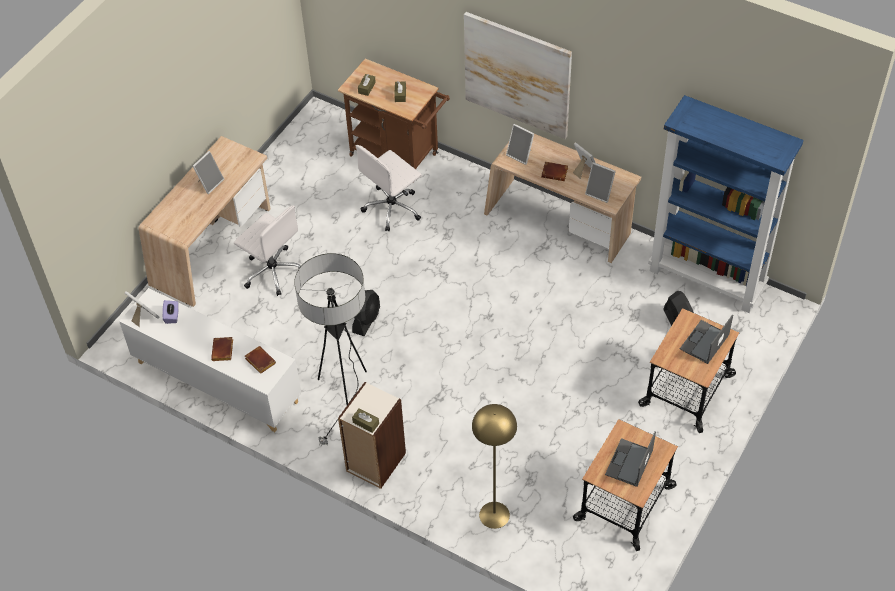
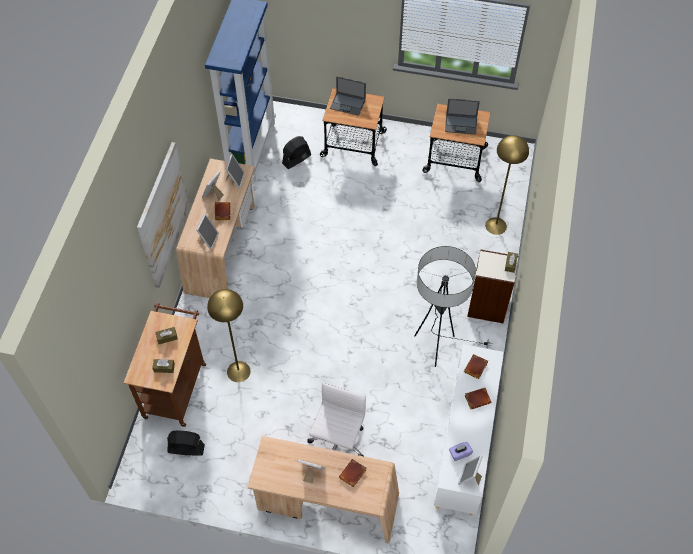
camera: 110 degrees left, 5 degrees up
(190, 213) = (353, 475): none -> brown book
(366, 319) = (363, 354): black fan -> black fan (186, 448)
(393, 208) = (238, 371): white office chair -> yellow floor lamp

